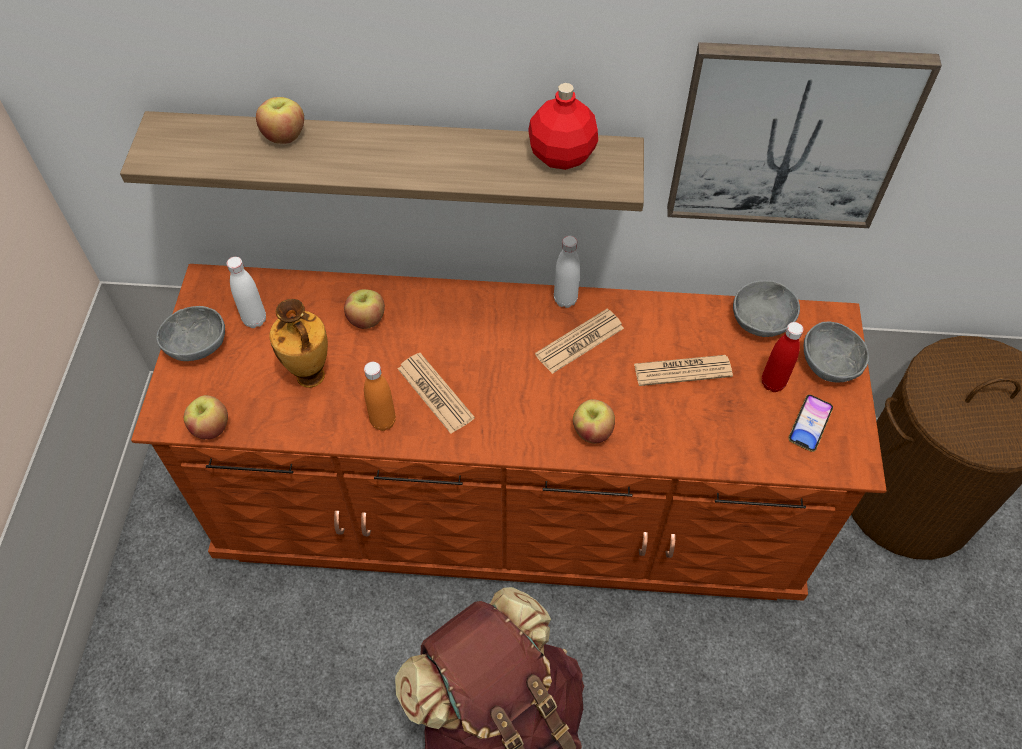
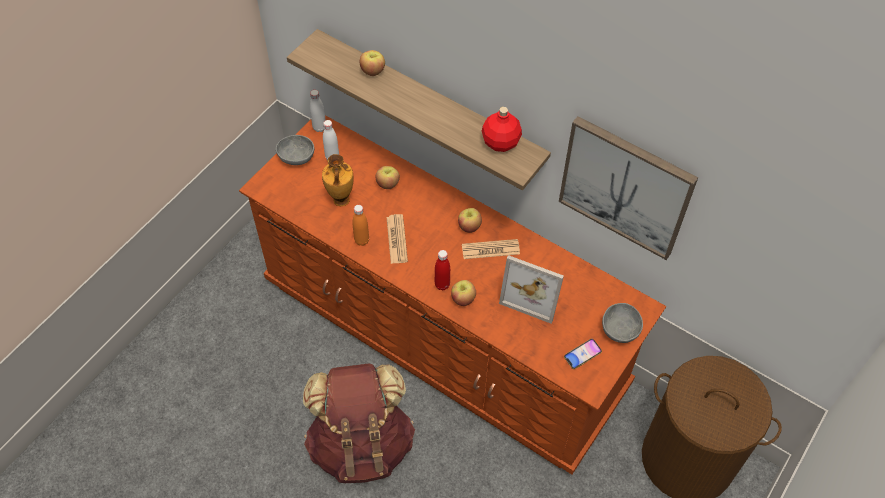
camera: 30 degrees right, 0 degrees up
(211, 427) = (278, 202): apple -> apple (469, 226)
(565, 300) = (499, 223): white bottle -> white bottle (319, 127)
(682, 371) = (534, 292): newspaper -> picture frame
(761, 322) = (600, 288): grey bowl -> none
(772, 383) = (579, 323): red bottle -> red bottle (442, 285)

